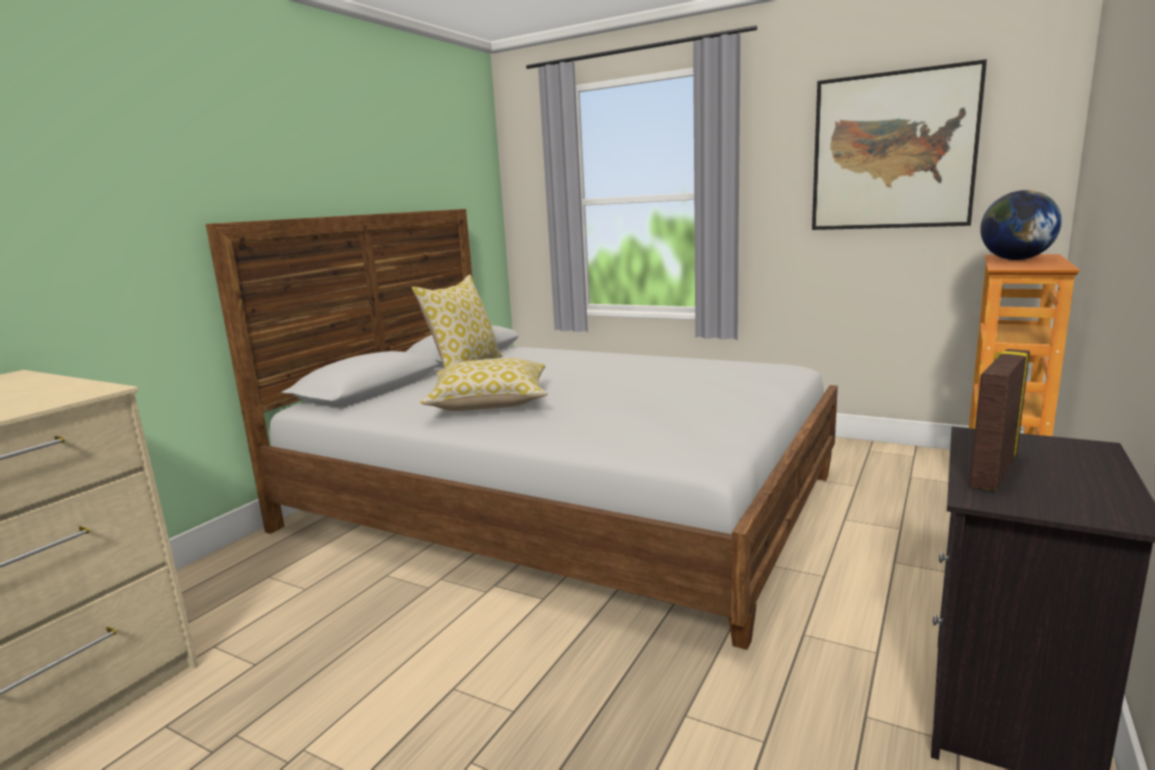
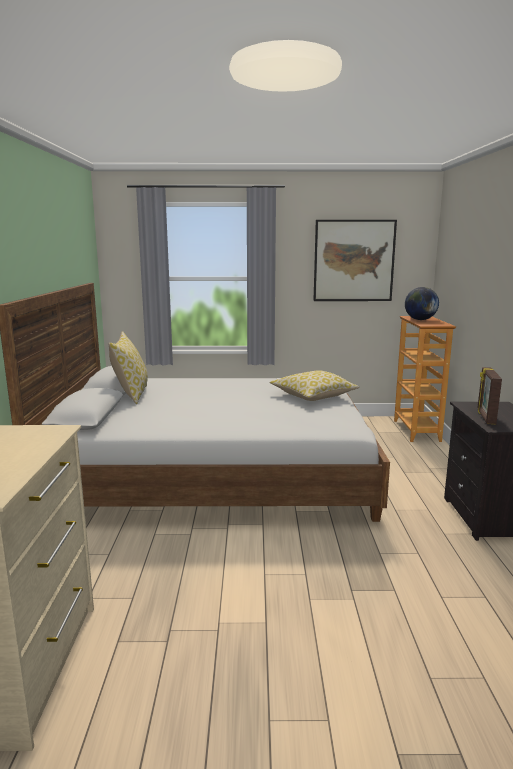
camera: 30 degrees left, 0 degrees up
(490, 403) = (194, 416): pillow -> pillow (313, 396)

